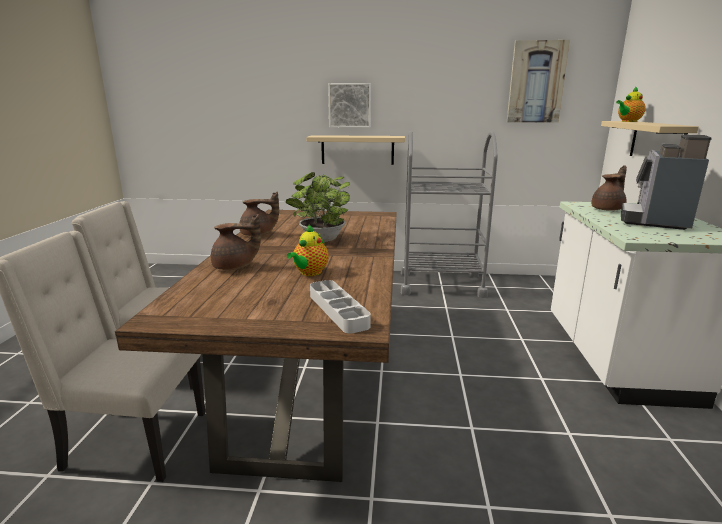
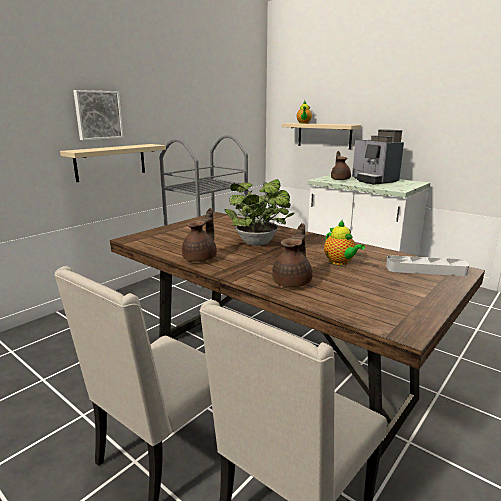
camera: 55 degrees left, 0 degrees up
(536, 82) = (230, 95): picture -> none

